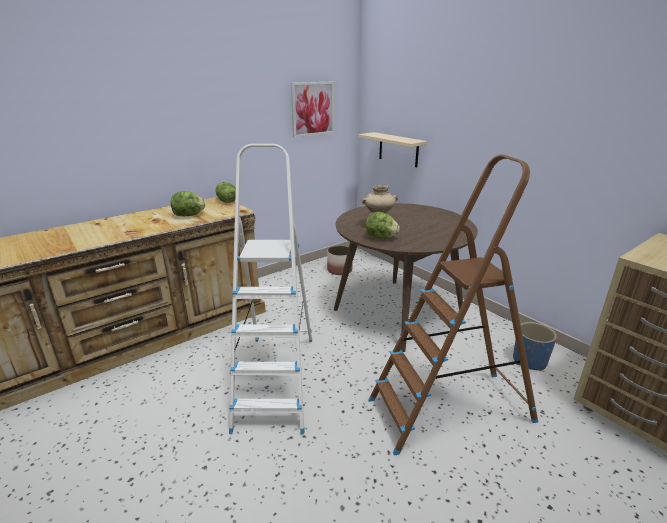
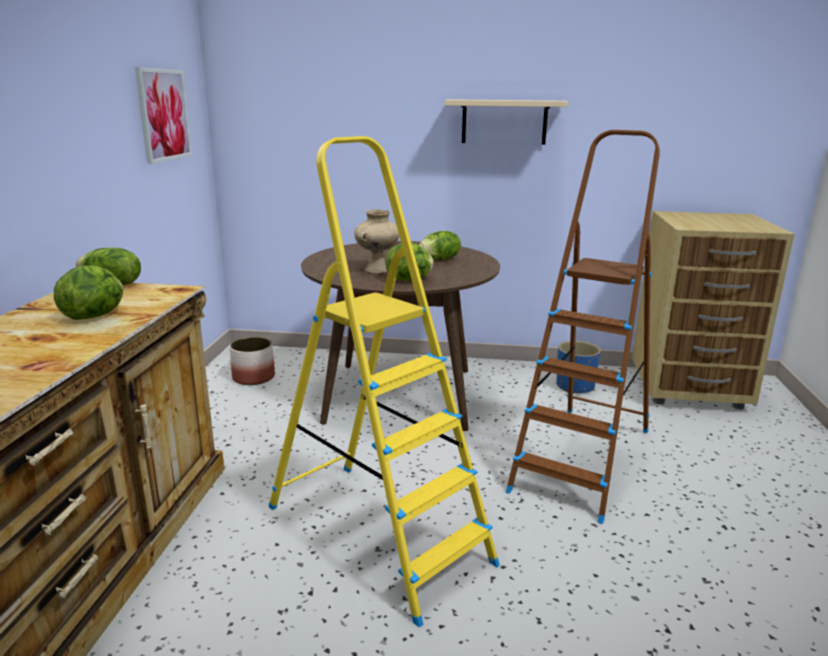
camera: 45 degrees left, 5 degrees down
(276, 380) = (378, 534): white step ladder -> yellow step ladder
(398, 149) = (302, 172): beige shelf -> beige shelf (504, 122)
(432, 228) = (439, 260): none -> lettuce

